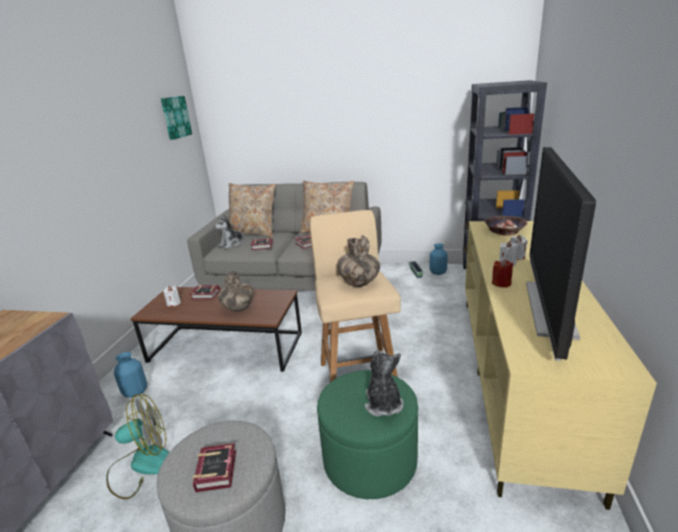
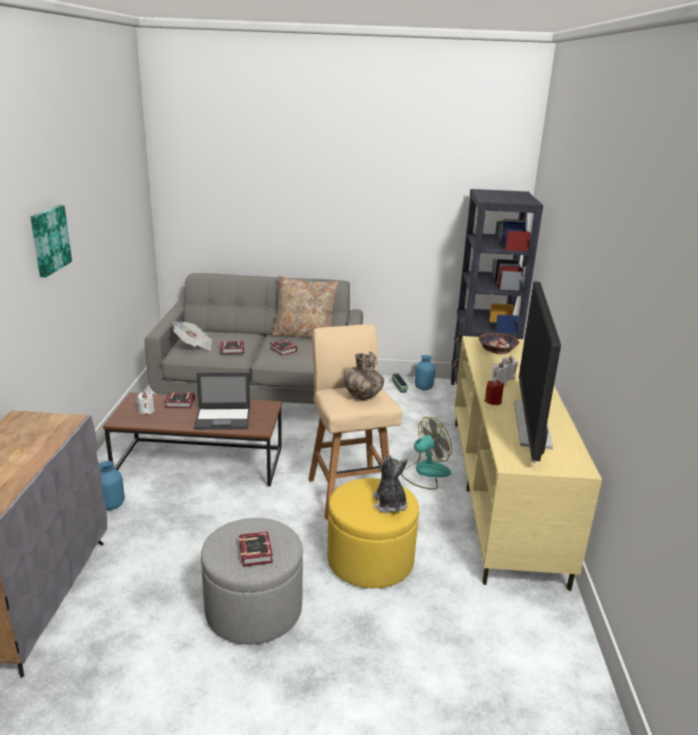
camera: 10 degrees left, 0 degrees up
(141, 465) = (146, 568): fan -> fan (425, 472)
(175, 117) = (133, 193): picture -> picture (49, 240)
(231, 244) = (194, 345): plush toy -> newspaper
(239, 308) = (223, 419): vase -> laptop
(253, 232) = (215, 332): beige pillow -> none
(369, 459) = (370, 560): green ottoman -> yellow ottoman

